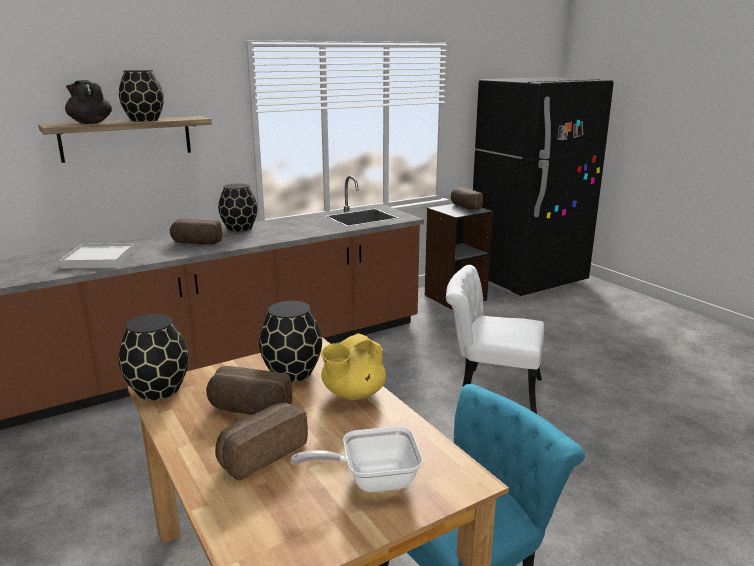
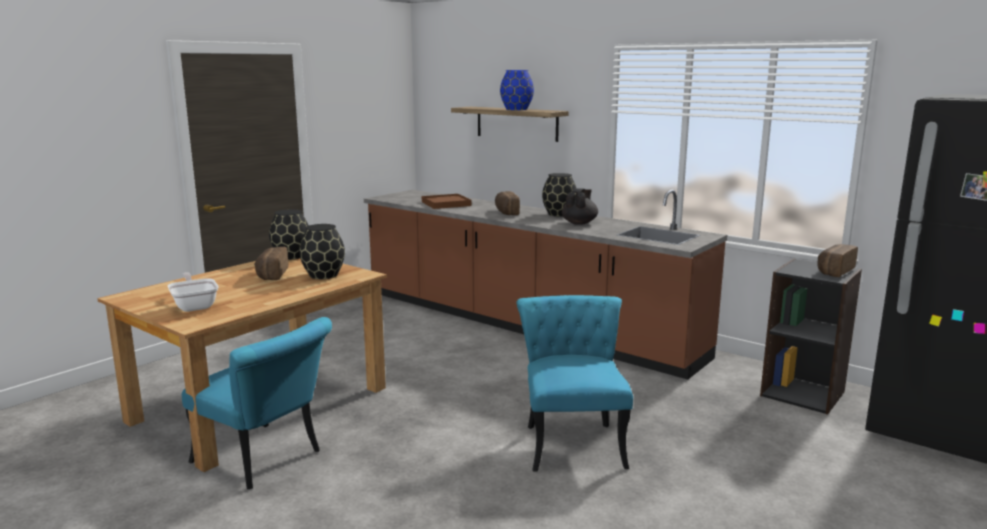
camera: 70 degrees right, 5 degrees down
(90, 123) = (486, 108): black teapot -> black teapot (579, 223)
(99, 259) = (446, 204): white tray -> brown tray
(144, 120) = (516, 109): black vase -> blue vase
(261, 453) = (223, 283): bread -> none
(352, 394) = (298, 291): yellow teapot -> none
(490, 390) = (572, 440): white chair -> turquoise chair

